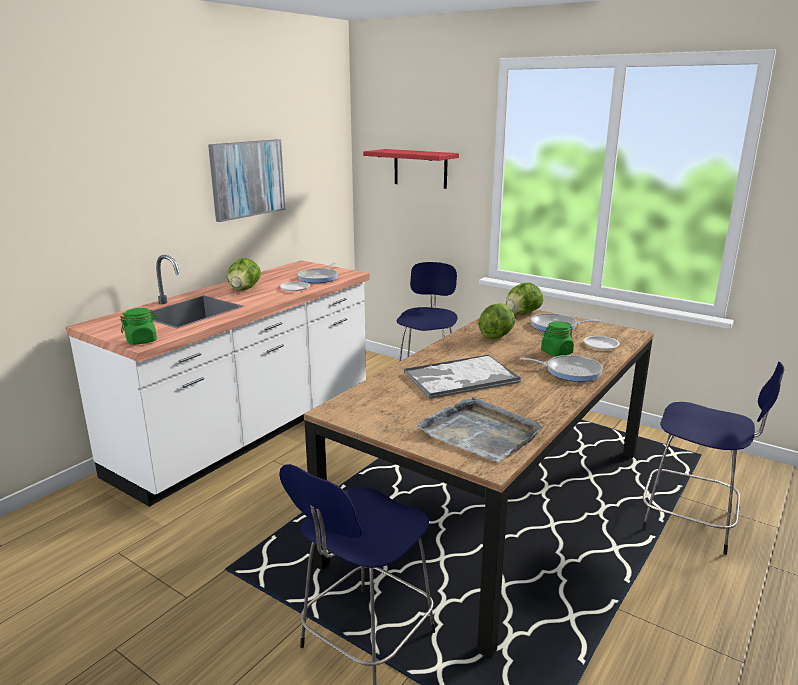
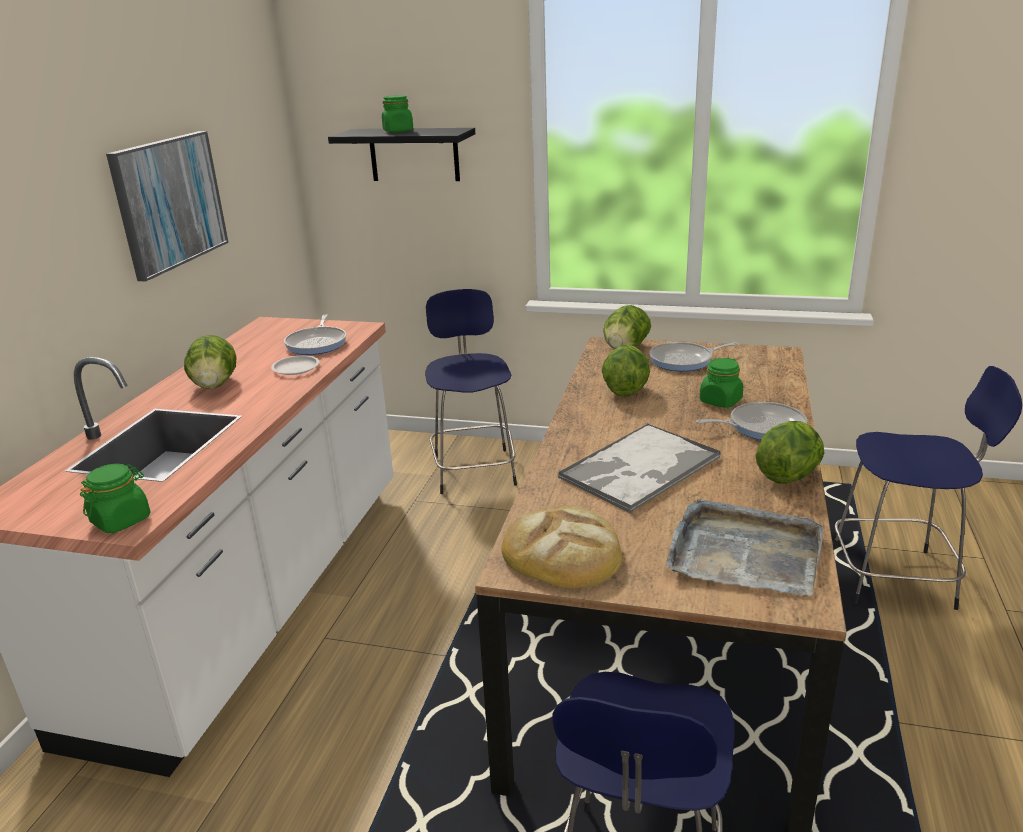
camera: 20 degrees left, 5 degrees up
(368, 409) = (562, 553): none -> bread
(408, 151) = (398, 131): none -> green jar
(420, 168) = (414, 154): red shelf -> black shelf
(557, 400) = (788, 475): none -> lettuce
(601, 345) = (761, 378): white plate -> none

